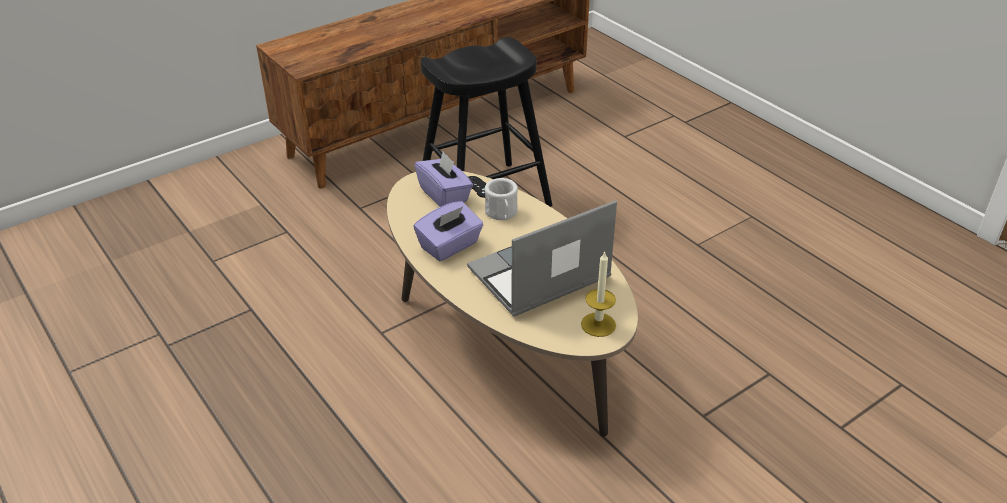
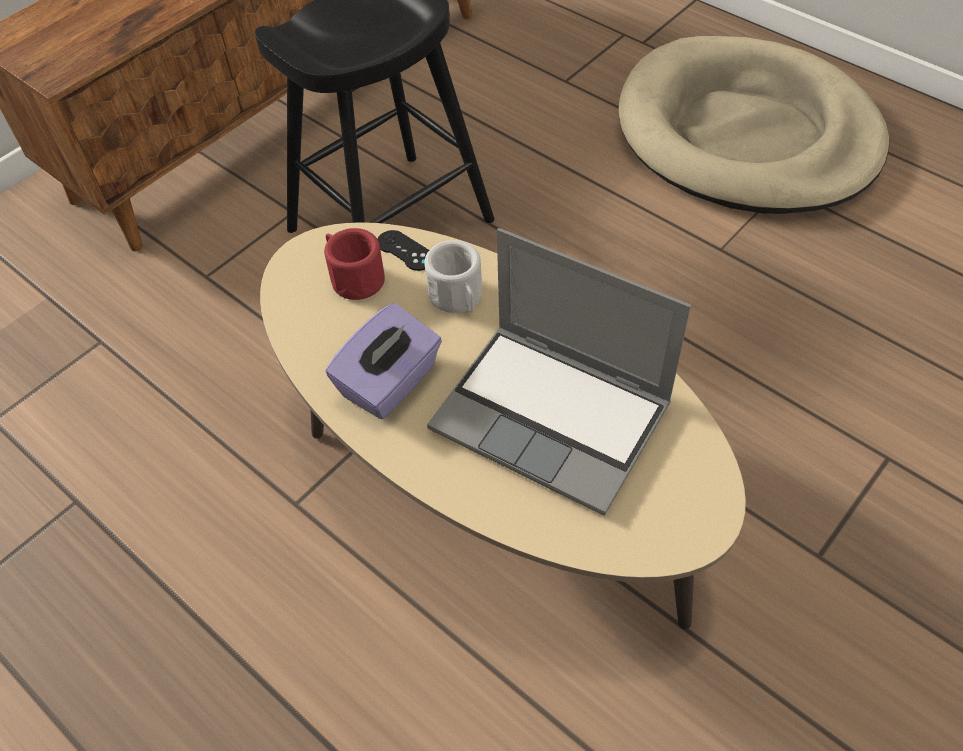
camera: 10 degrees left, 15 degrees up
(444, 195) = (354, 277): purple tissue box -> red mug
(538, 276) = (554, 417): laptop -> laptop turned 105 degrees counterclockwise
(598, 324) = (682, 501): candle -> none
(738, 184) = (746, 135): none -> beige dog bed

